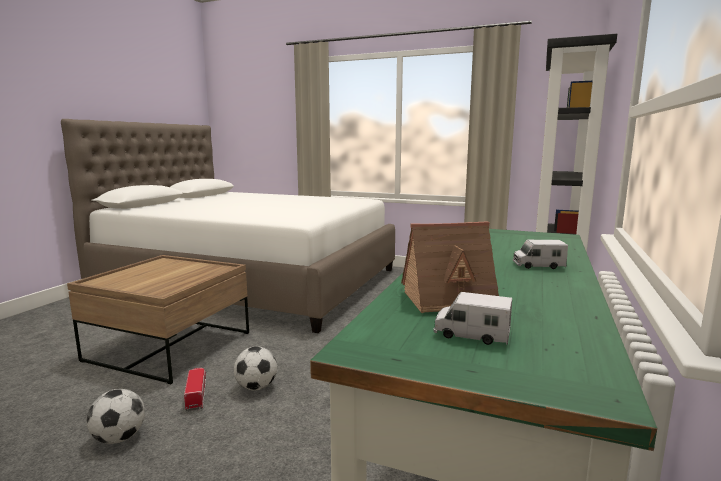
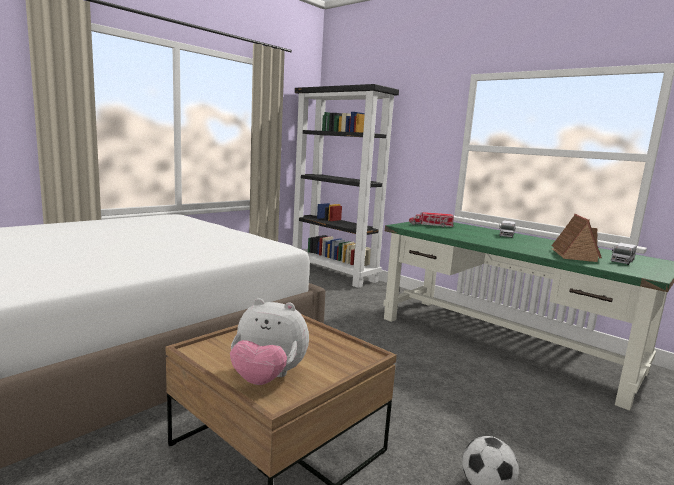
camera: 70 degrees left, 0 degrees up
(124, 277) = (267, 378): none -> plush toy
(196, 393) = (412, 435): toy truck -> toy truck (431, 225)
(256, 387) = (412, 402): football -> none

